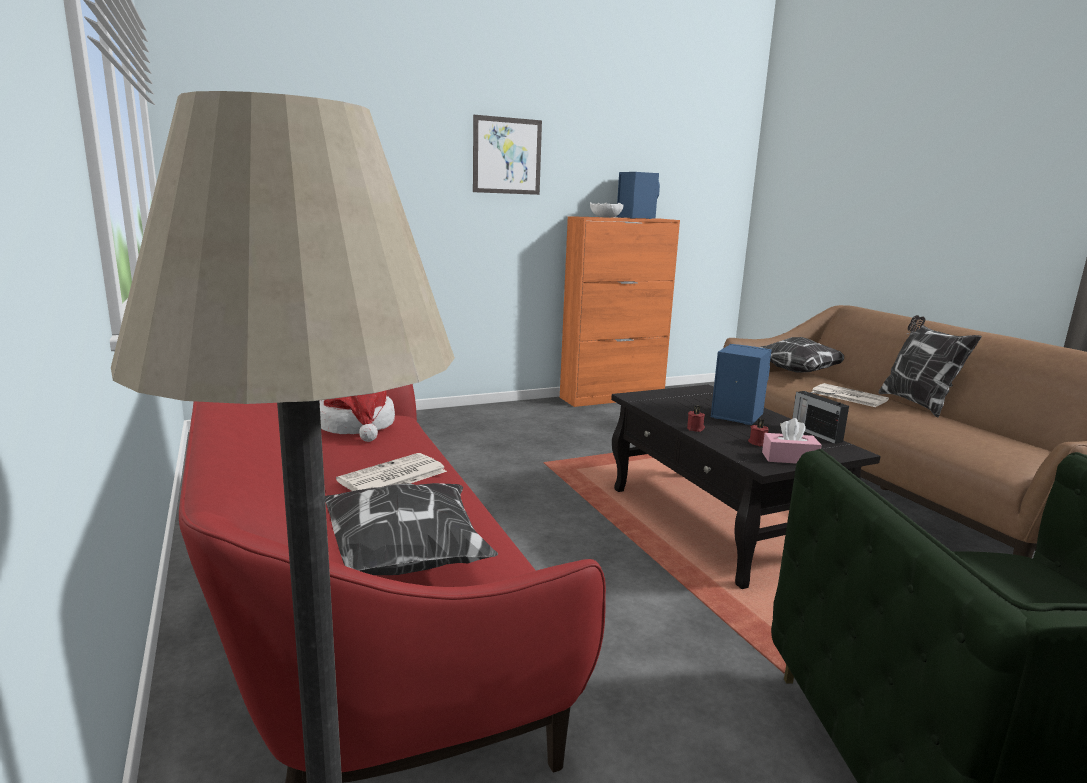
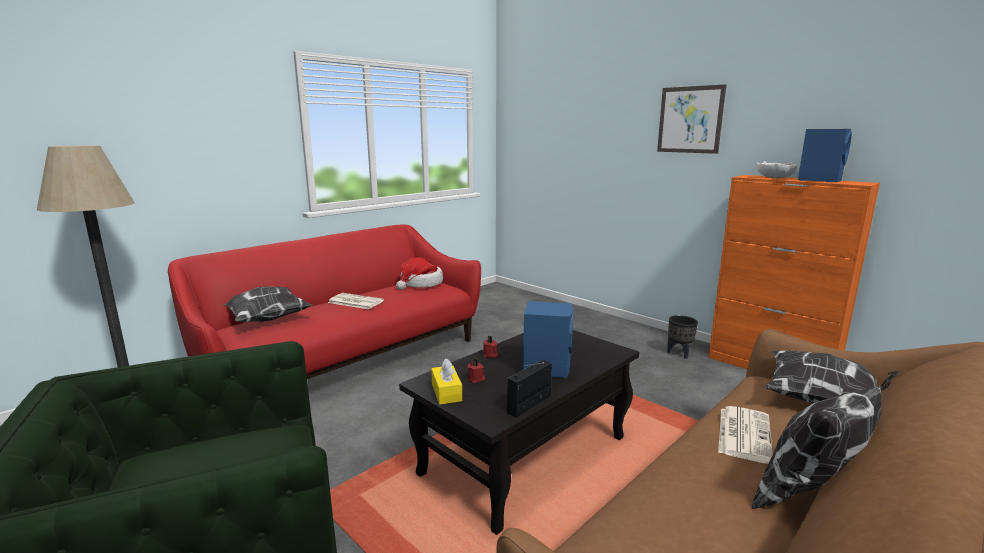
camera: 70 degrees right, 0 degrees up
(556, 412) = (679, 353): none -> black planter
(789, 458) = (446, 392): pink tissue box -> yellow tissue box

